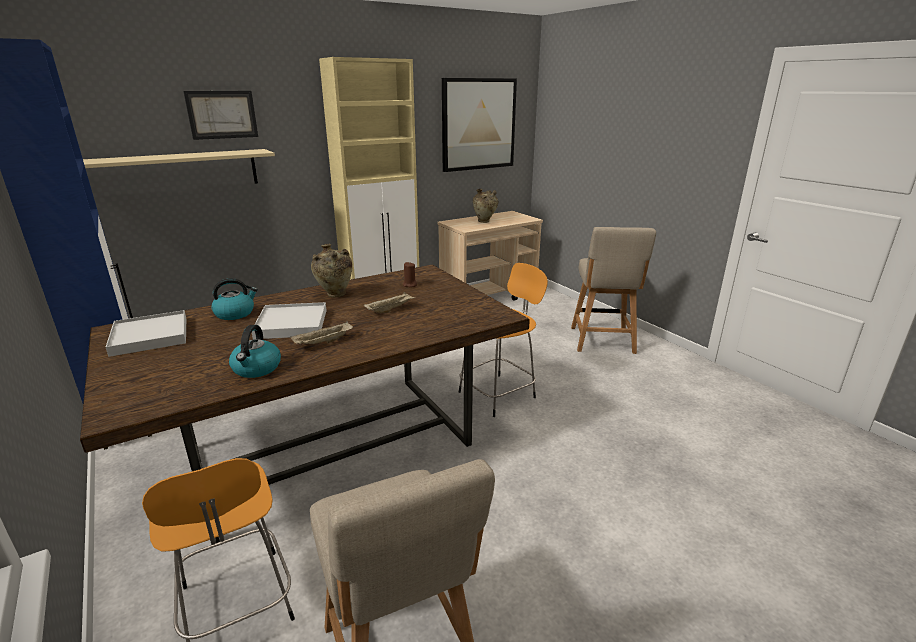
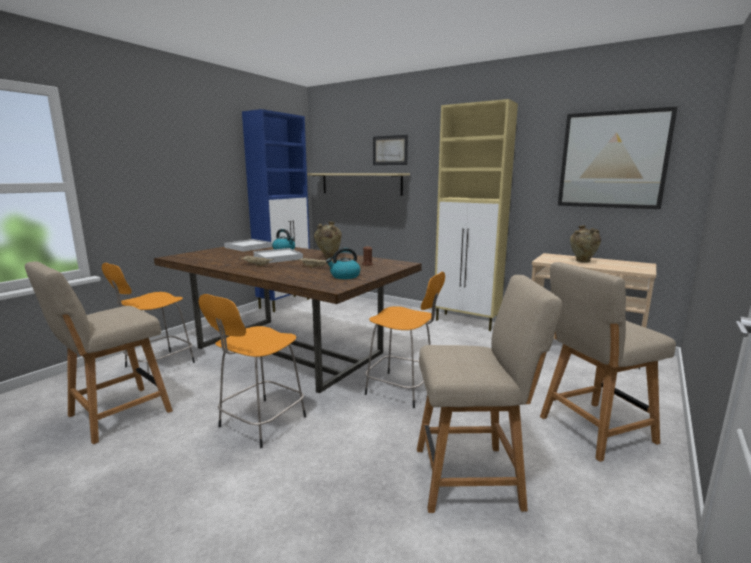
camera: 65 degrees right, 10 degrees down
(257, 369) = (219, 262): kettle -> kettle (344, 276)
(512, 499) = (260, 423): none -> orange stool
(640, 402) = (473, 477): none -> beige chair

